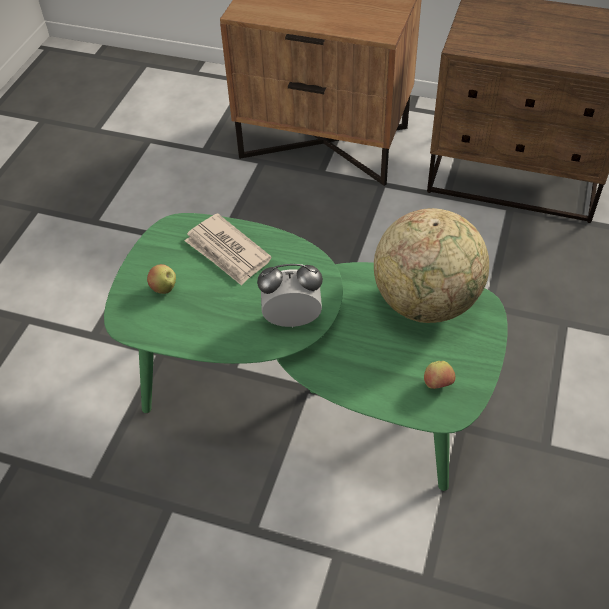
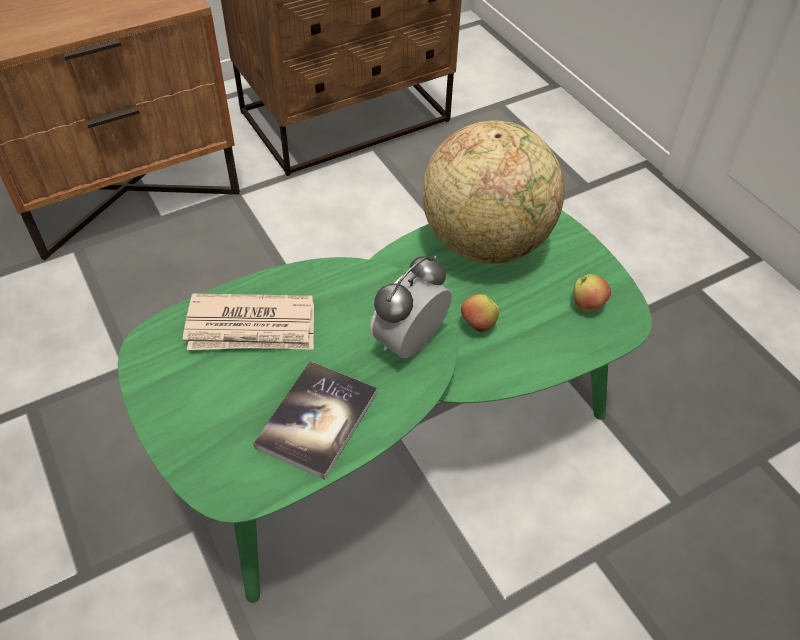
camera: 50 degrees left, 0 degrees up
(164, 288) = (229, 418): apple -> apple (478, 325)
(199, 321) = (317, 420): none -> book

